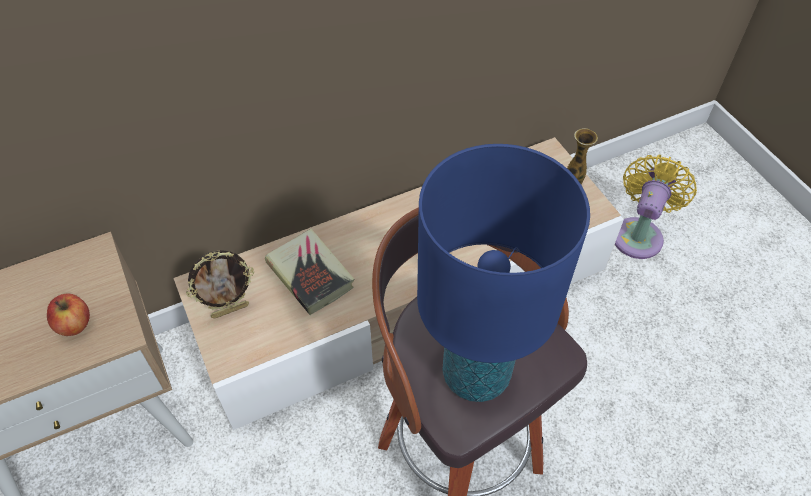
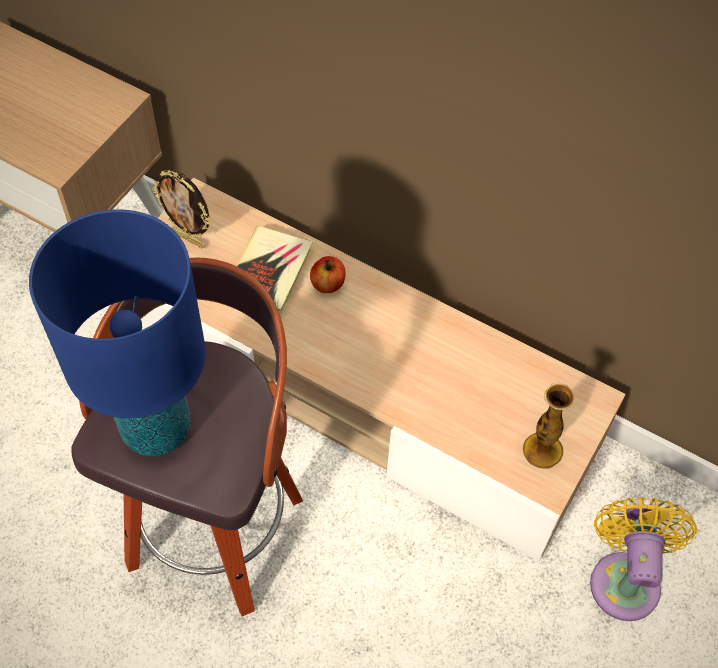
camera: 55 degrees right, 5 degrees up
(74, 324) = (48, 132): apple -> apple (328, 284)
(639, 234) = (625, 578): yellow fan -> yellow fan turned 75 degrees counterclockwise

